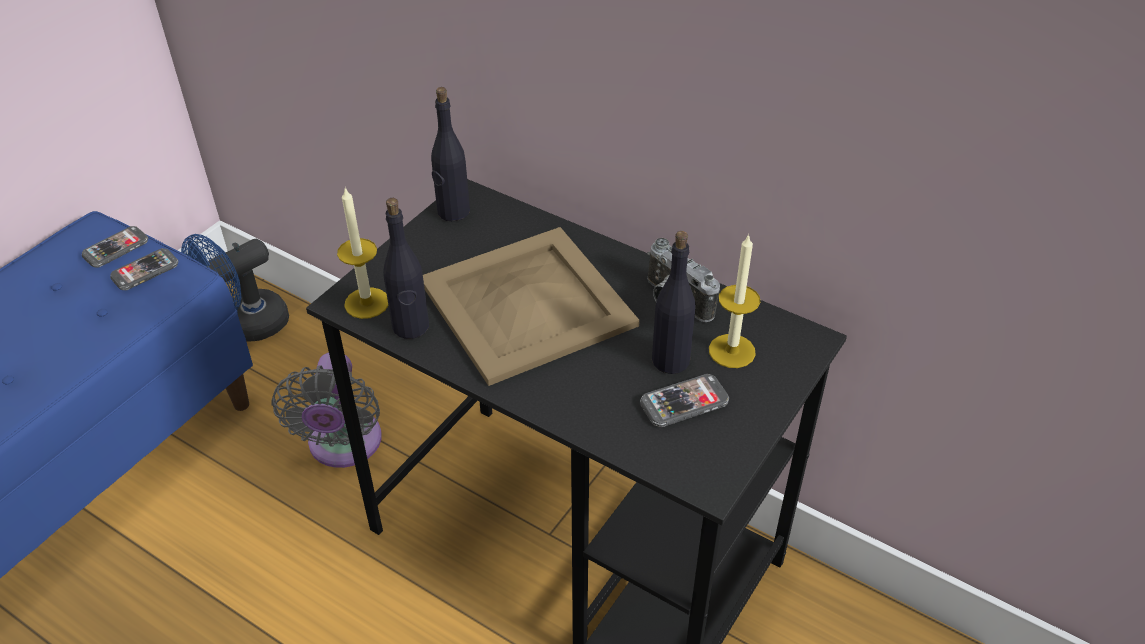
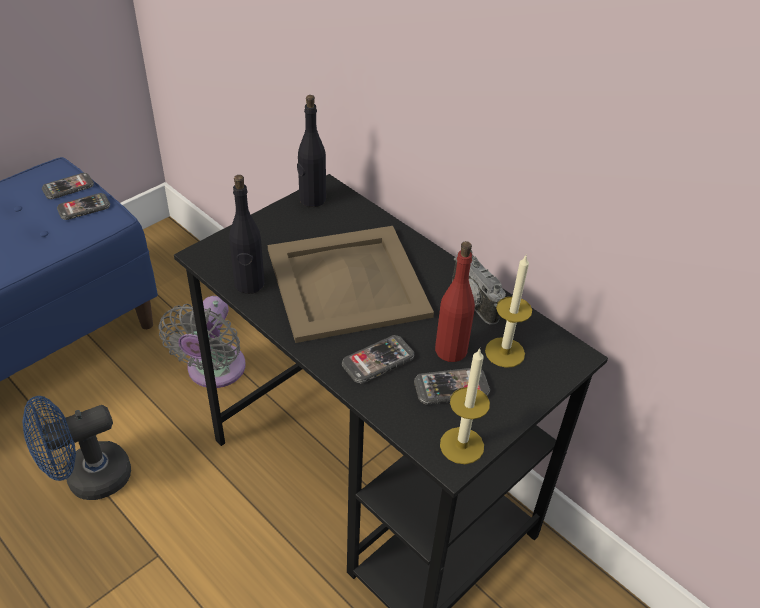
camera: 10 degrees right, 0 degrees up
(247, 326) = (168, 266): blue fan -> blue fan (88, 479)
(366, 303) = (221, 259): candle -> candle (462, 445)
(591, 388) = (378, 361): none -> phone
(670, 360) = (450, 350): black bottle -> red bottle

